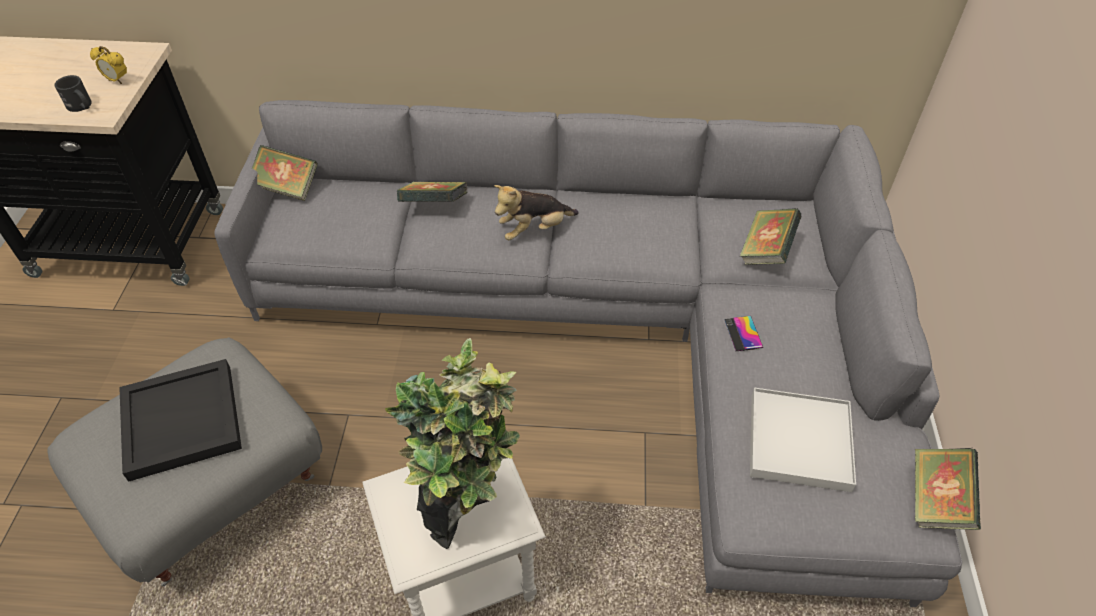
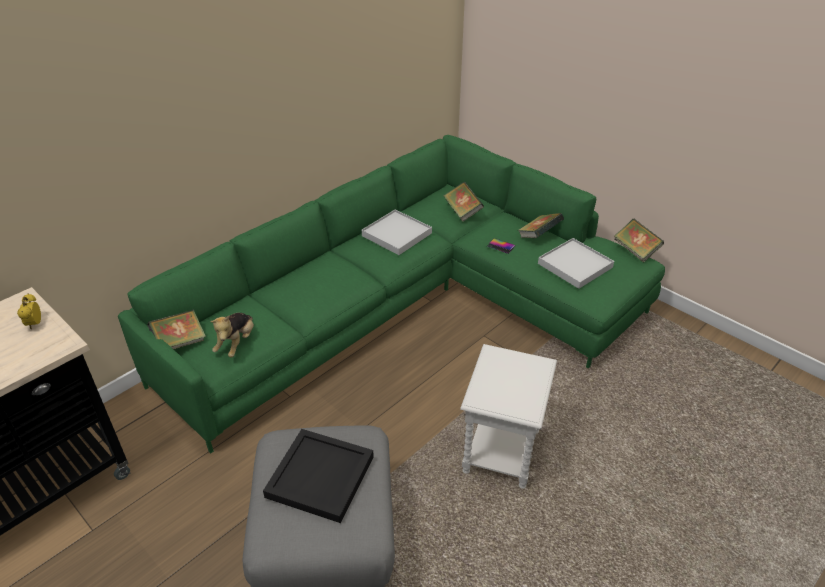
camera: 50 degrees left, 10 degrees down
(82, 106) = (37, 351): black mug -> none
(117, 80) = (35, 324): alarm clock -> alarm clock turned 105 degrees clockwise
(434, 206) = (285, 293): book -> book (539, 236)
(466, 507) = (516, 376): potted plant -> none
(534, 229) = (352, 269): plush toy -> plush toy (237, 343)
(616, 330) = (412, 308): grey sofa -> green sofa
(640, 223) = (396, 234): none -> white tray

